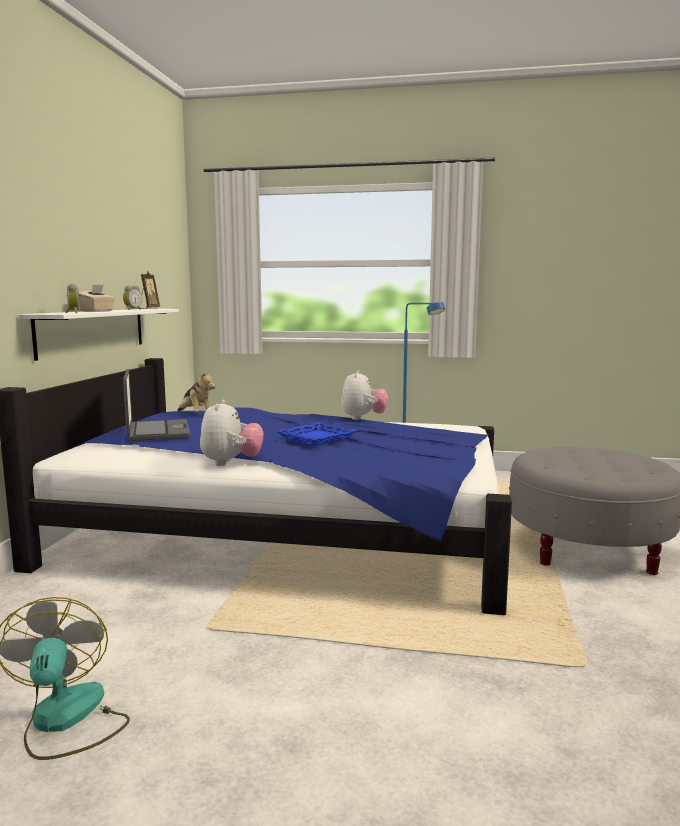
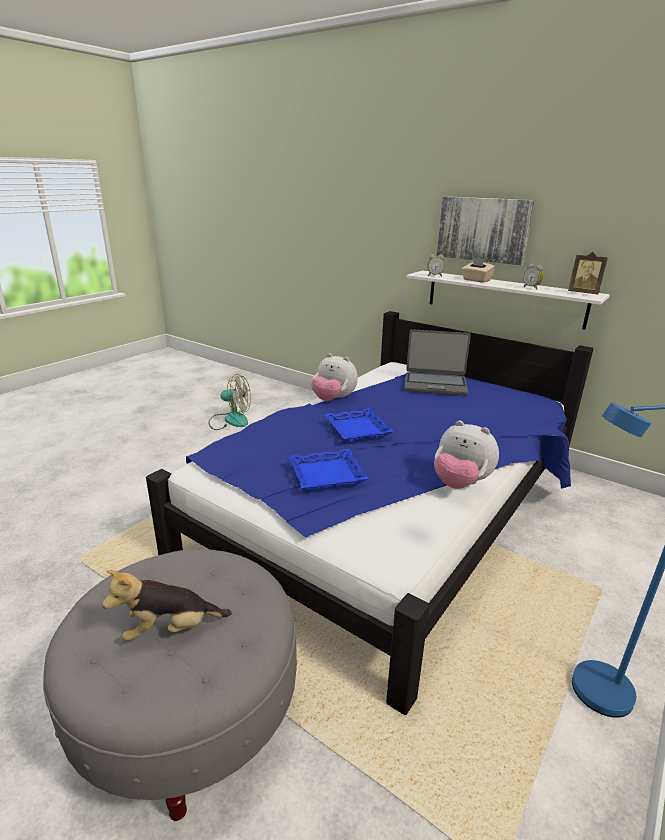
camera: 115 degrees right, 15 degrees up
(65, 253) = (483, 229): none -> picture
(195, 414) = (520, 406): plush toy -> plush toy (171, 629)
(412, 436) = (327, 474): none -> blue tray

